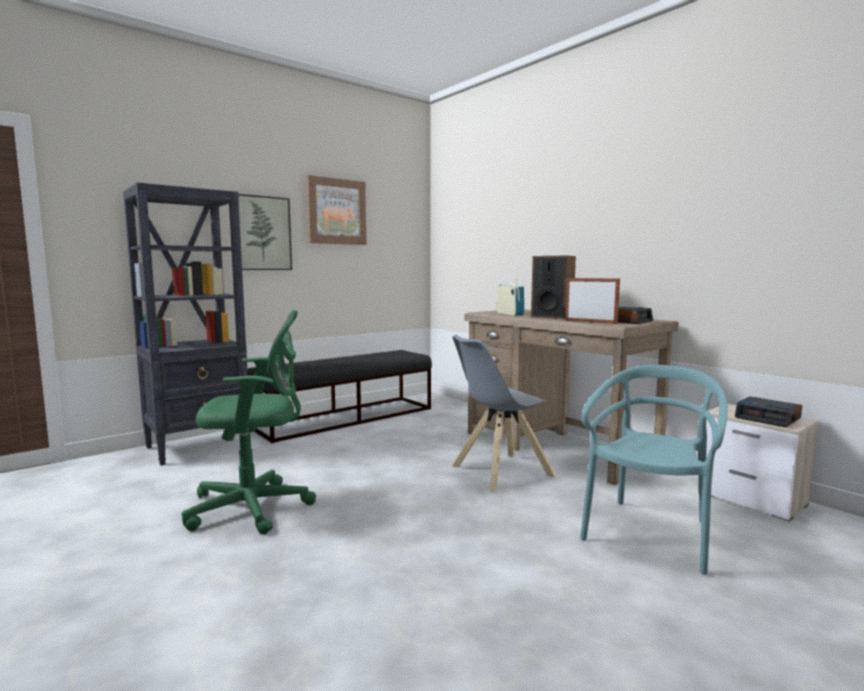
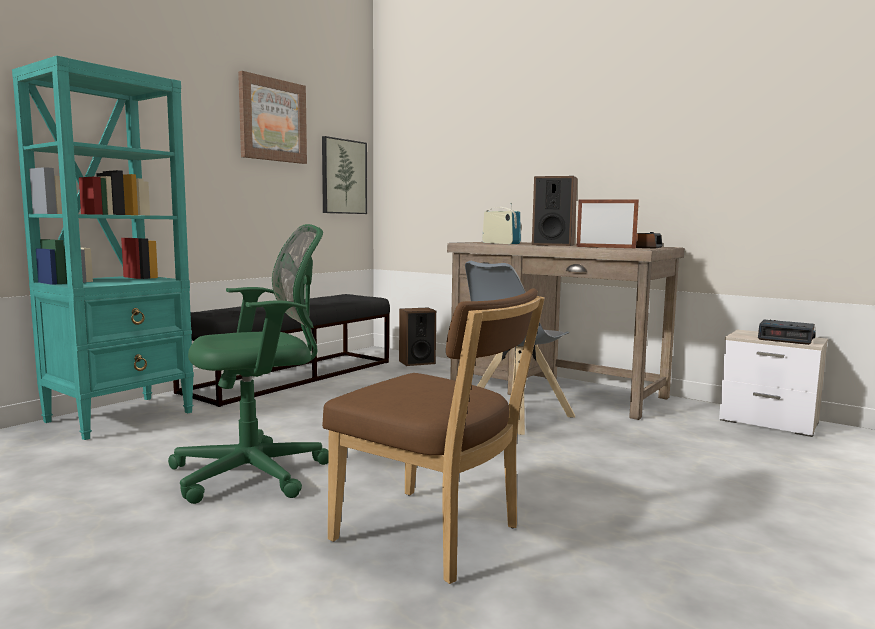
camera: 15 degrees left, 0 degrees up
(199, 447) = (121, 416): black bookcase -> turquoise bookcase
(261, 233) = (185, 140): picture -> picture (343, 177)
(344, 587) = (434, 536): none -> brown chair
(454, 410) = (417, 362): none -> speaker
(650, 533) = (702, 457): turquoise chair -> none

